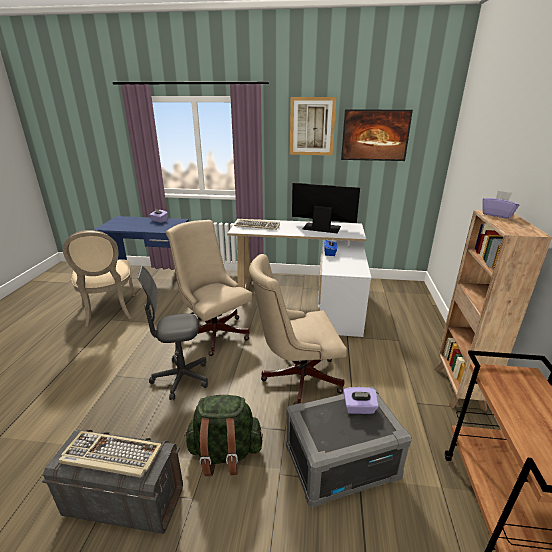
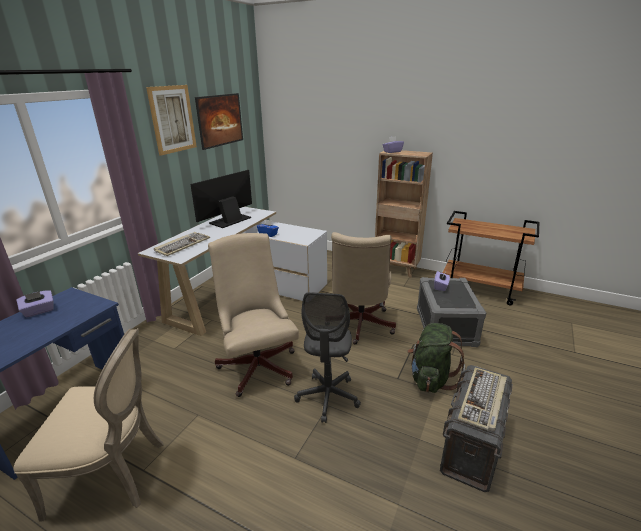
camera: 70 degrees left, 0 degrees up
(213, 331) = (258, 364): beige office chair -> beige office chair turned 90 degrees clockwise

